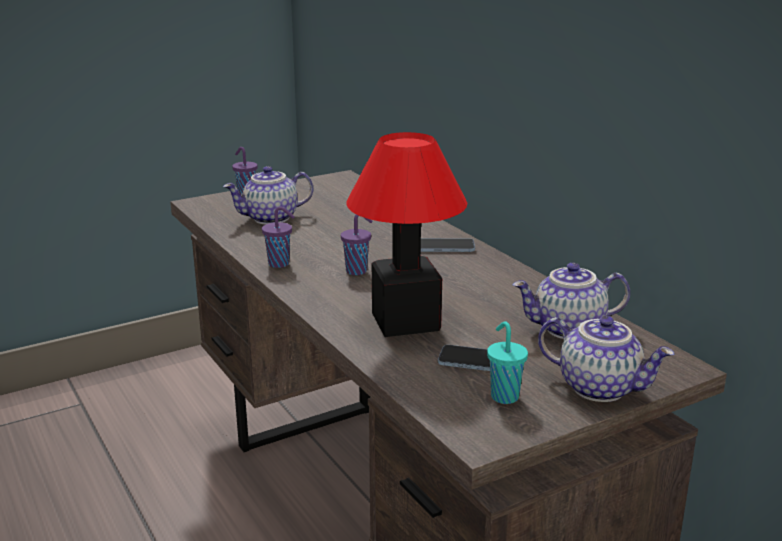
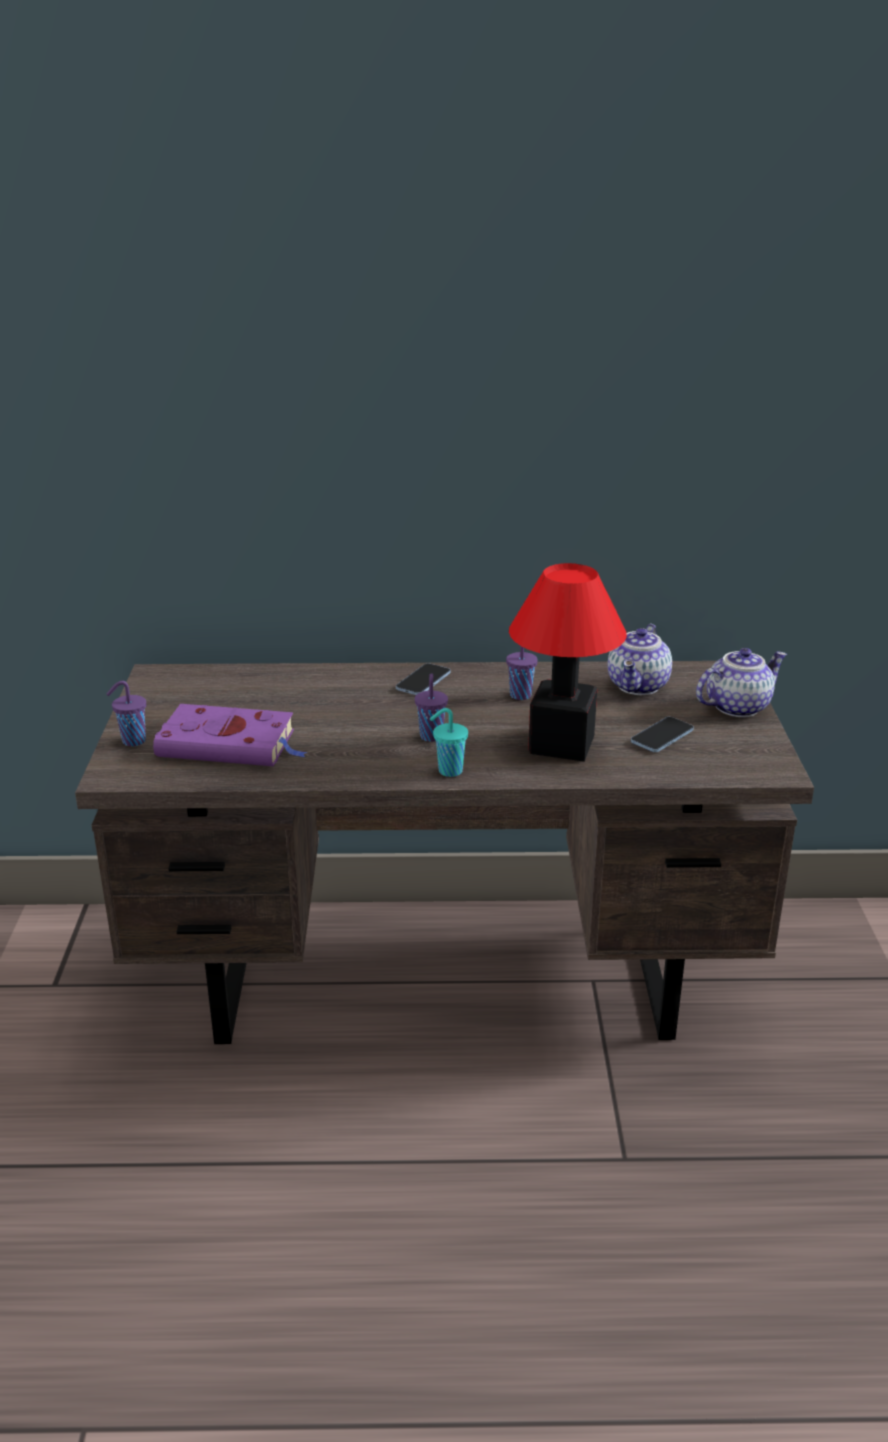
camera: 60 degrees left, 5 degrees up
(270, 219) = (230, 744): teapot -> purple book
(280, 264) = (367, 769): purple cup -> purple cup (521, 695)
(503, 396) = (723, 744): turquoise cup -> turquoise cup (448, 771)

